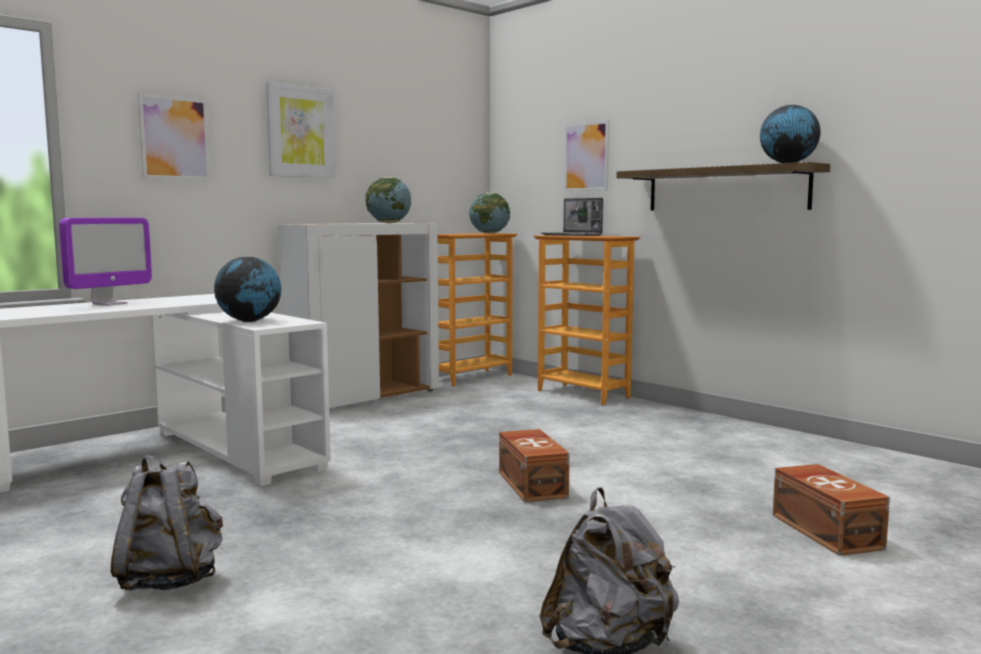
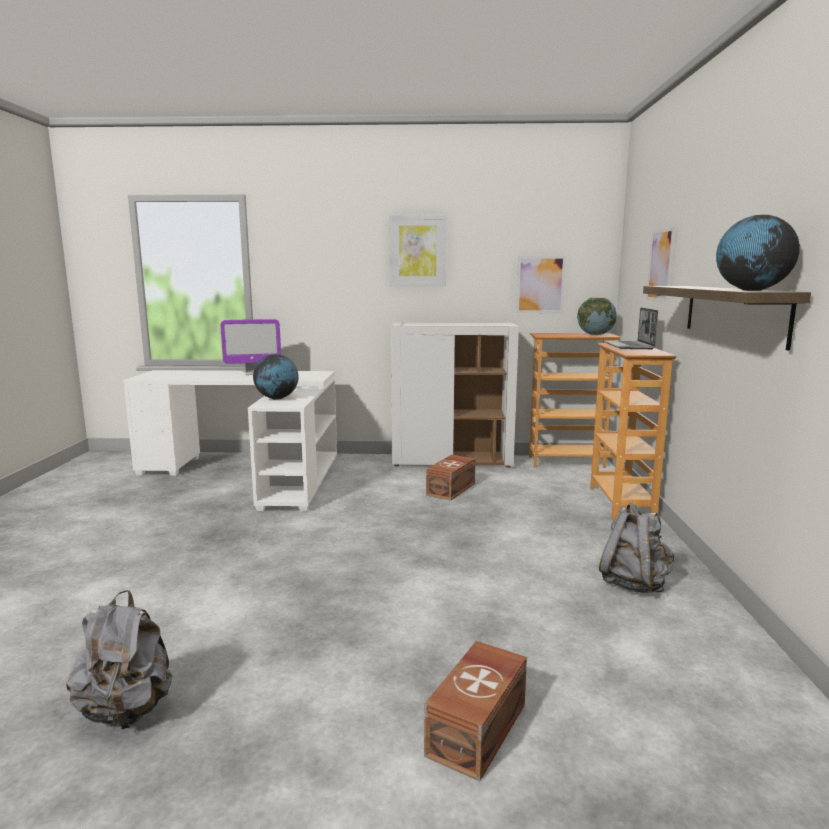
camera: 45 degrees right, 5 degrees up
(170, 580) = (107, 553): grey backpack -> grey backpack (634, 584)
(175, 138) = (320, 262): picture -> picture (540, 284)
(388, 223) = (480, 324): globe -> none
(533, 484) = (382, 571): brown storage box -> brown storage box (452, 489)

